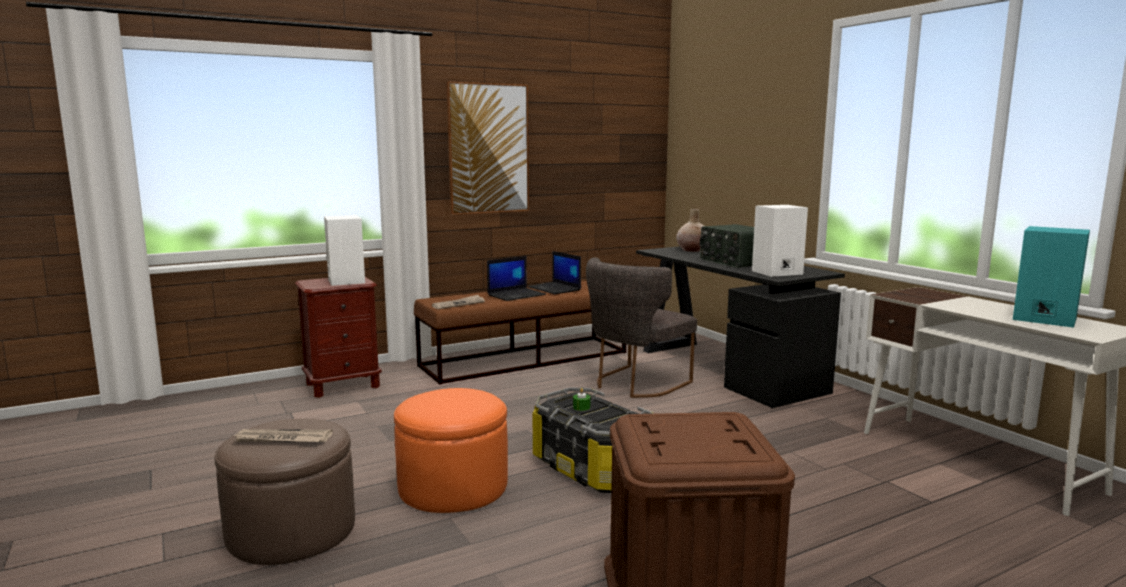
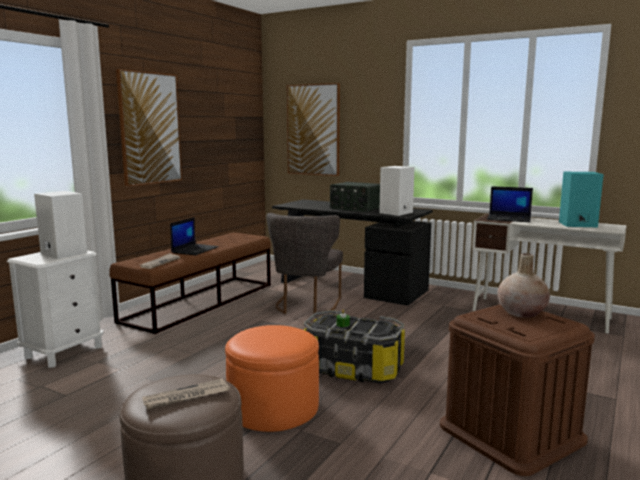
camera: 30 degrees left, 0 degrees up
(343, 385) = (64, 352): brown nightstand -> white nightstand
(555, 289) = (217, 242): laptop -> laptop (509, 218)
(692, 250) = (310, 202): beige vase -> beige vase (522, 312)
(718, 151) = (313, 130): none -> picture

